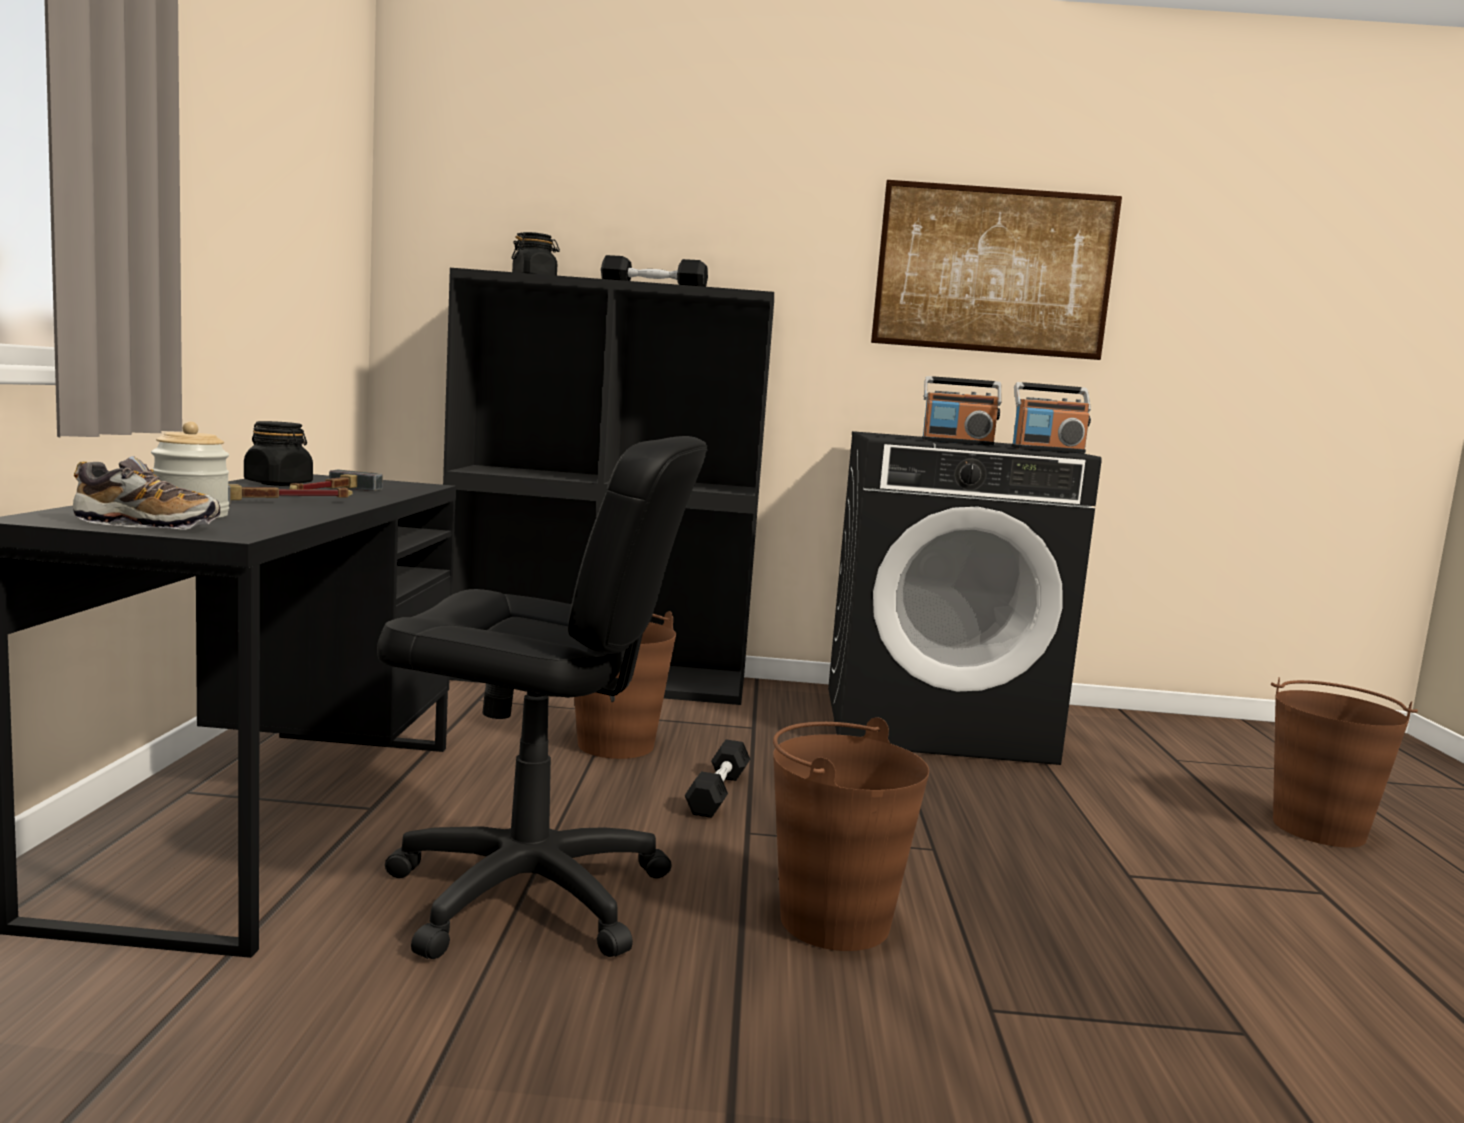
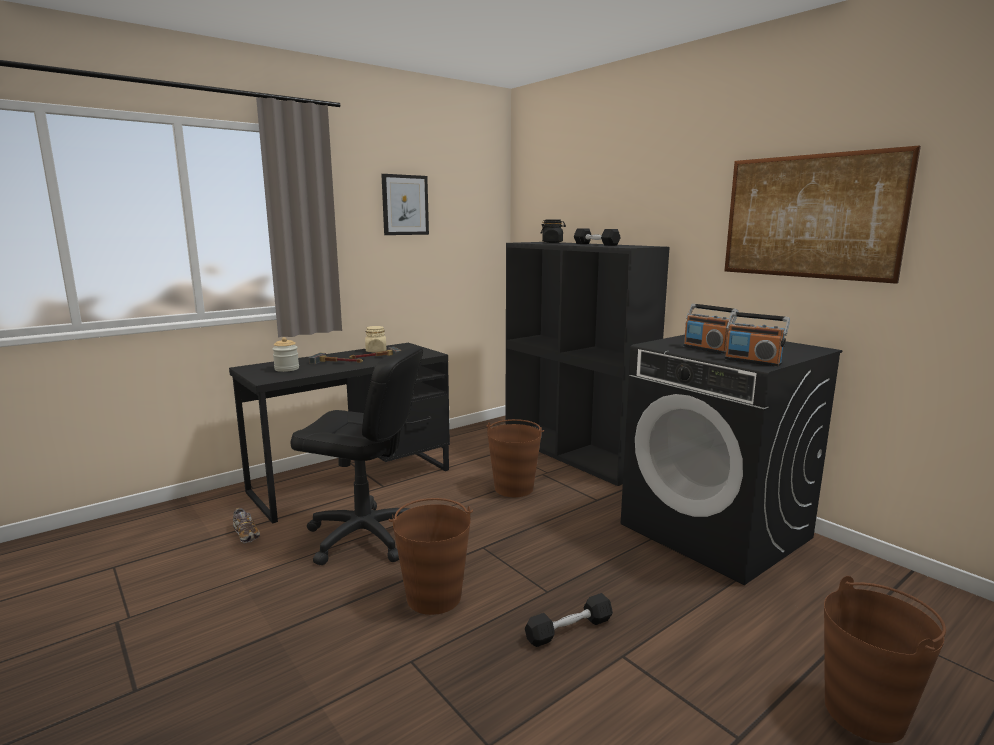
camera: 50 degrees right, 5 degrees up
(147, 525) = (258, 373): shoe -> shoe (246, 534)
(249, 140) = (405, 205): none -> picture
(279, 483) = (376, 351): black jar -> beige jar
(528, 894) = (364, 536): black office chair -> black office chair turned 45 degrees counterclockwise
(717, 793) = (508, 525): black dumbbell -> black dumbbell (569, 629)

